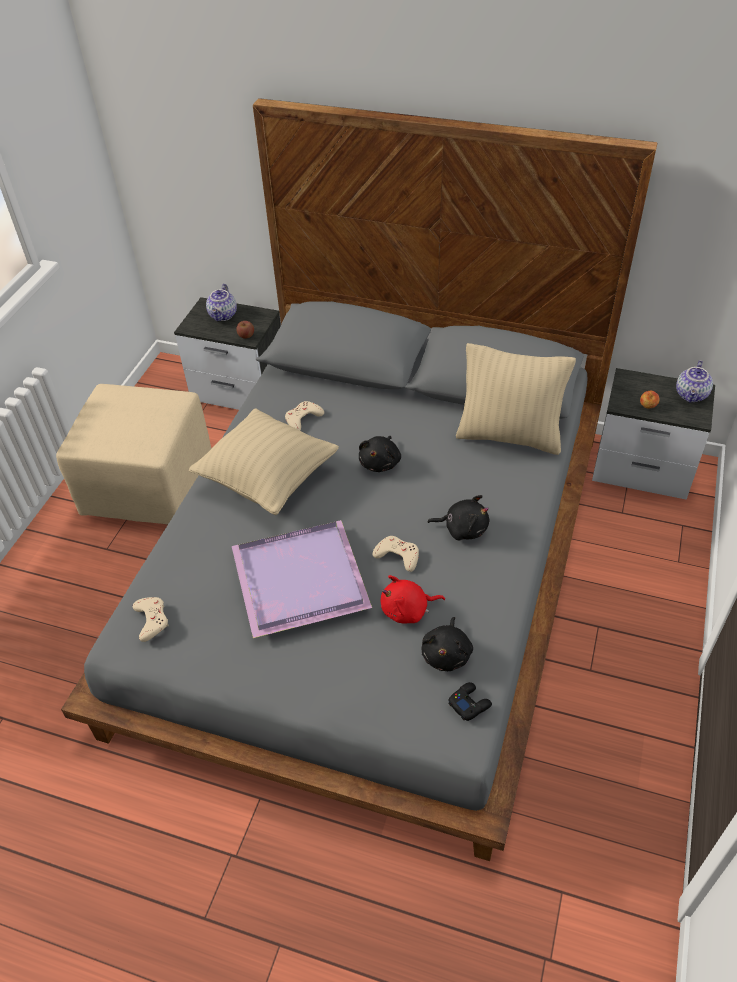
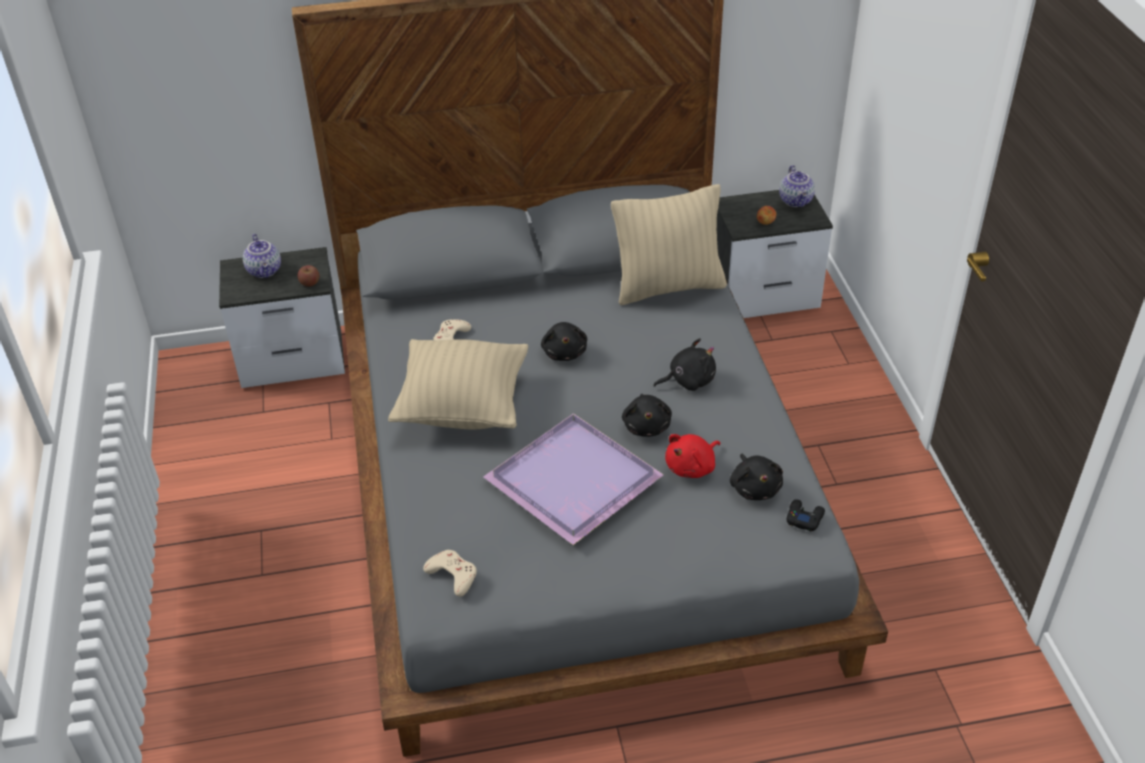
camera: 30 degrees left, 5 degrees down
(150, 486) = (263, 493): beige ottoman -> none
(397, 555) = (646, 426): beige game controller -> black plush toy

